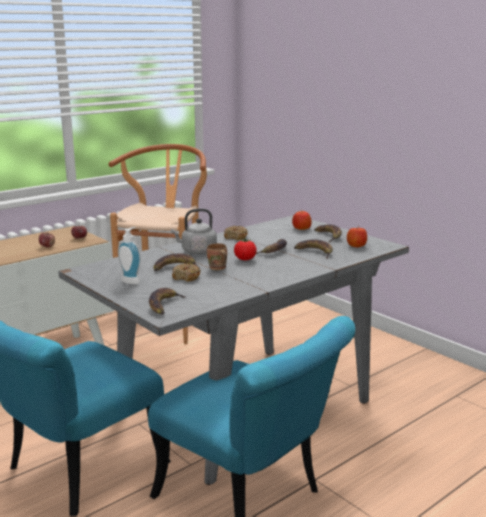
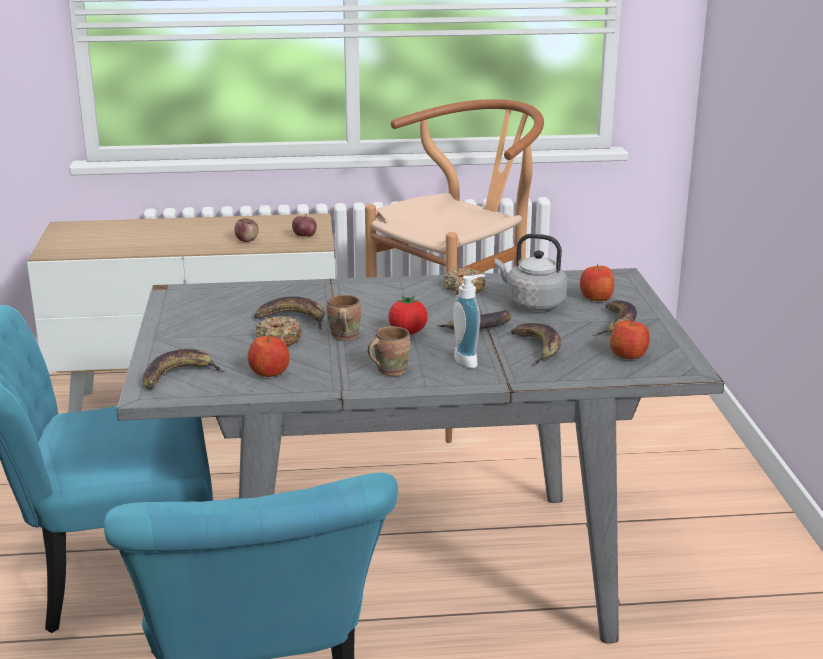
camera: 35 degrees right, 5 degrees up
(132, 281) = (205, 325): soap dispenser -> soap dispenser (469, 360)
(197, 251) = (366, 300): grey kettle -> grey kettle (532, 304)
(211, 291) = (270, 372): none -> apple
(267, 276) = (389, 370): none -> brown mug

